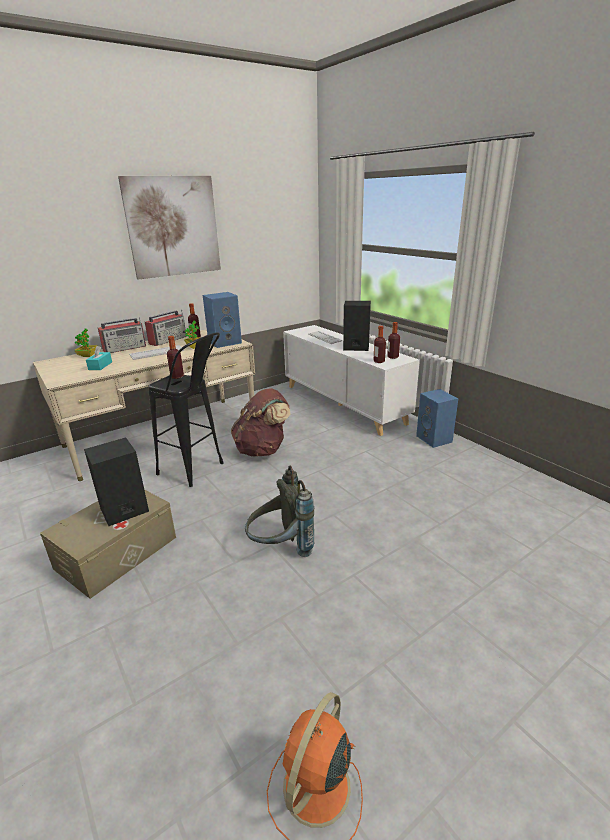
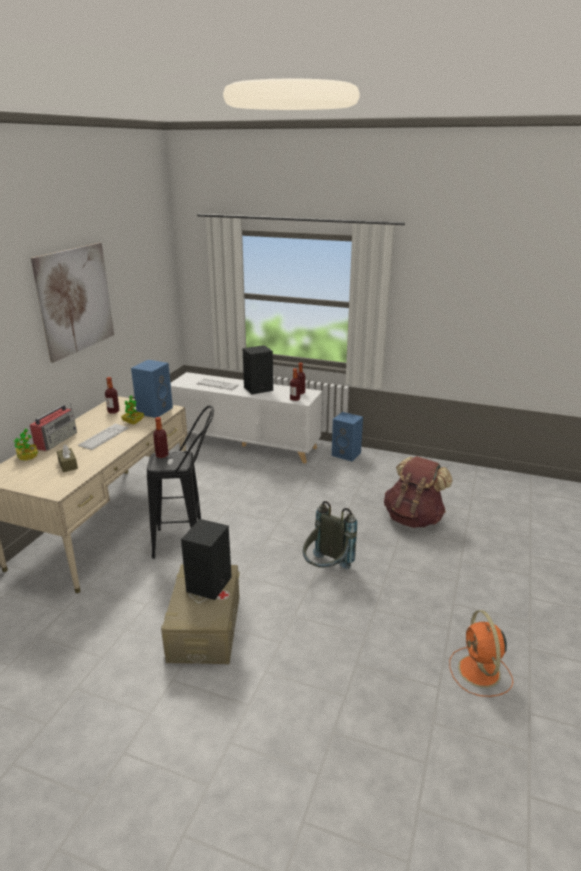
camera: 35 degrees left, 0 degrees up
(100, 366) = (68, 465): turquoise tissue box -> brown tissue box
(168, 340) = (89, 420): radio -> none
(263, 450) = (223, 505): brown backpack -> brown backpack (413, 518)

